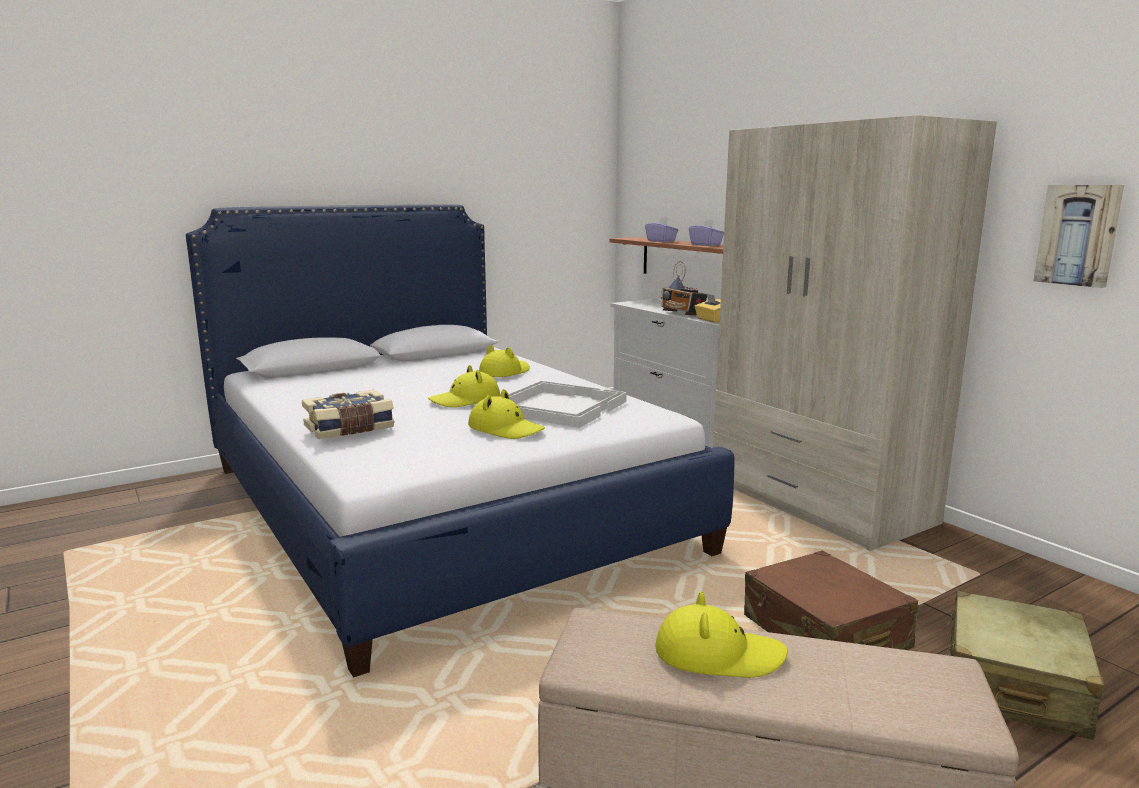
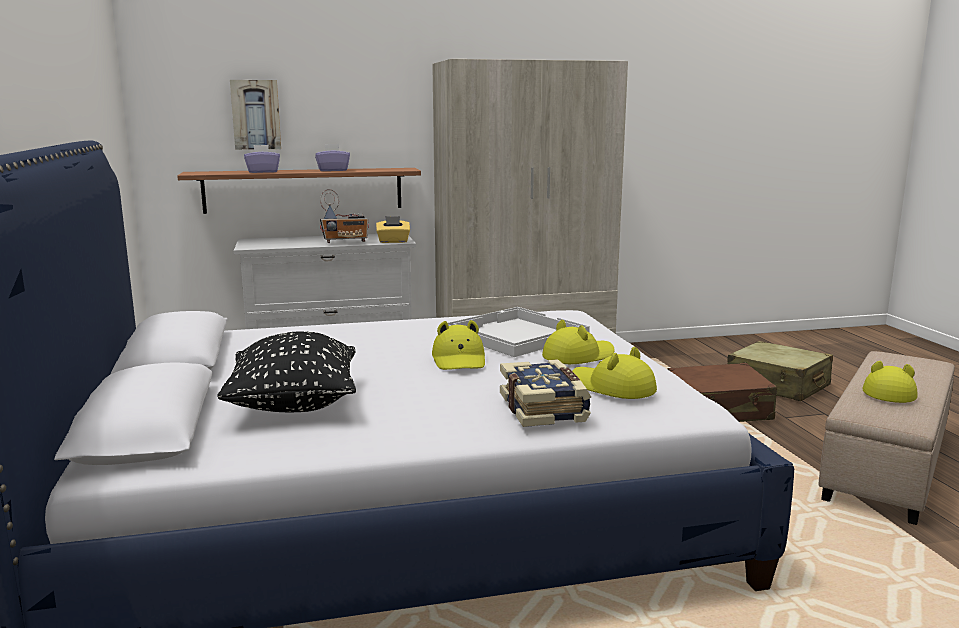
camera: 70 degrees left, 0 degrees up
(350, 383) = (294, 405): none -> black pillow
(504, 372) = (348, 338): yellow hat -> yellow hat (612, 387)
(1079, 235) = (643, 139): picture -> picture (256, 114)

